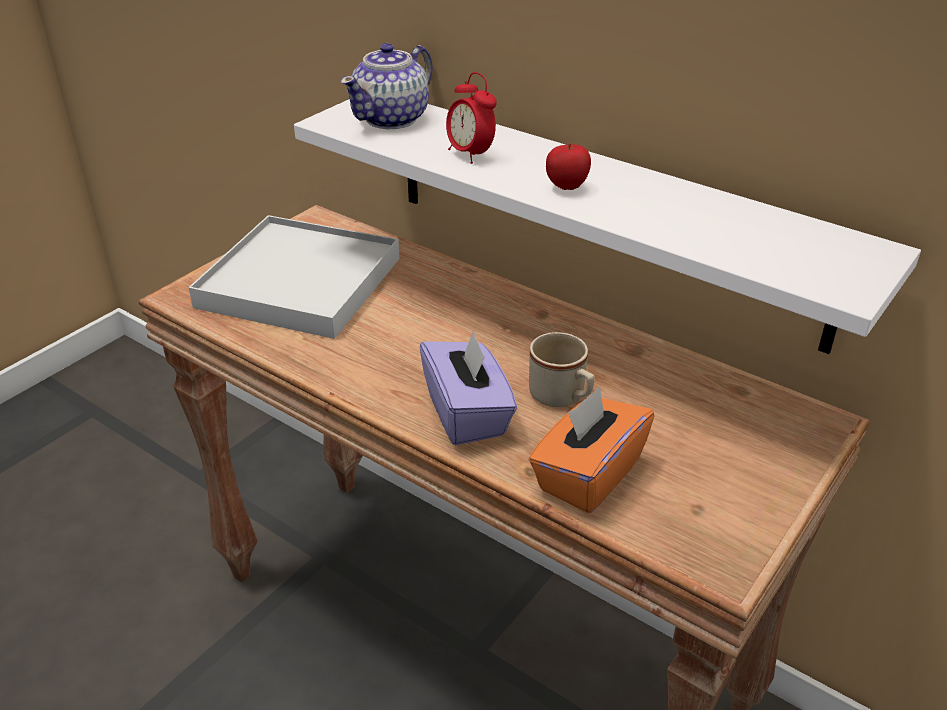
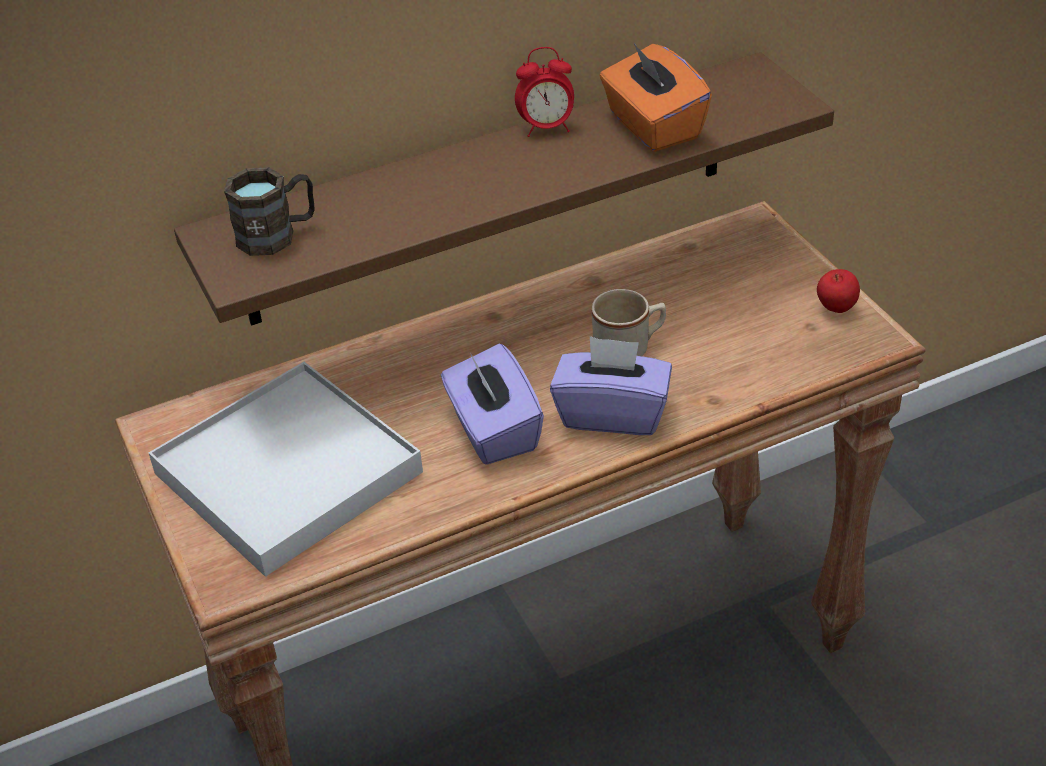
camera: 60 degrees left, 5 degrees up
(392, 119) = (277, 235): teapot -> brown mug
(402, 357) = (493, 431): none -> purple tissue box
(470, 154) = (414, 208): alarm clock -> alarm clock (546, 128)
(566, 187) = (531, 174): apple -> apple (835, 309)
(587, 475) = (739, 369): orange tissue box -> orange tissue box (653, 126)
(600, 213) = (490, 190): white shelf -> brown shelf

